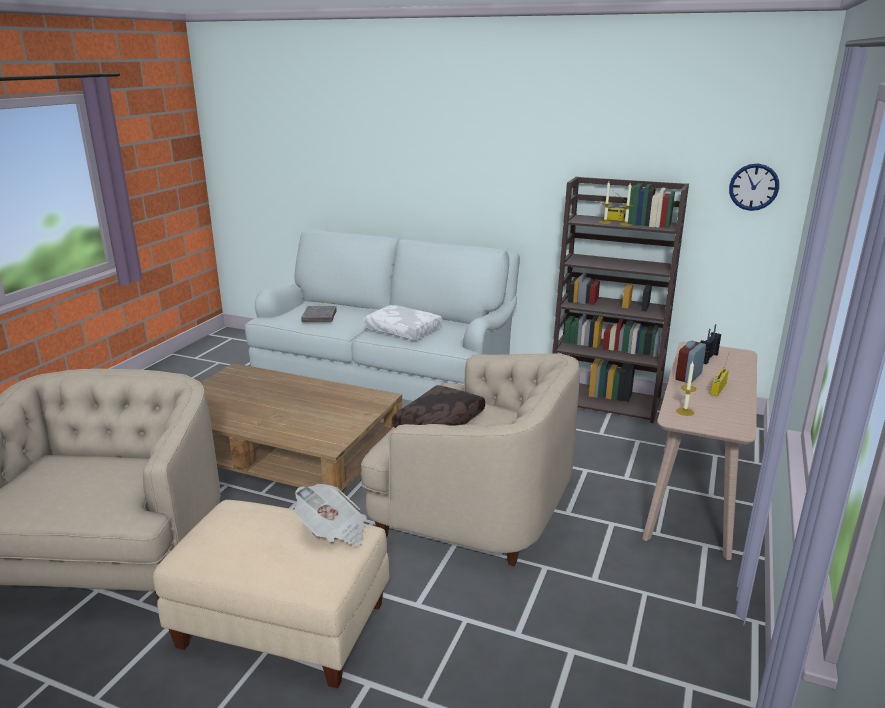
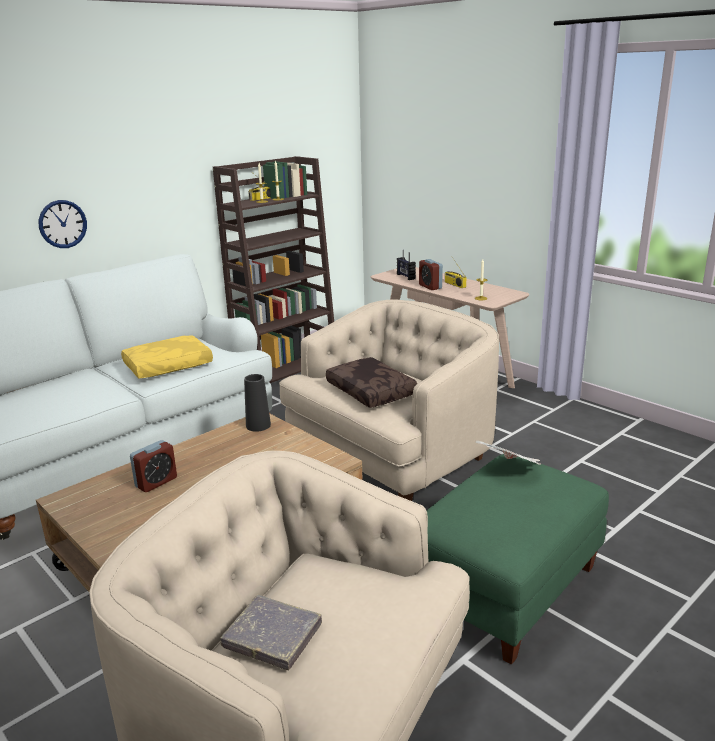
camera: 65 degrees left, 0 degrees up
(266, 389) = (156, 482): none -> alarm clock
(280, 626) = (504, 588): beige ottoman -> green ottoman
(319, 317) = (56, 400): grey book -> grey book (272, 636)
(371, 399) = (258, 425): none -> black vase
(401, 330) = (168, 366): white pillow -> yellow pillow
(753, 187) = (332, 151): wall clock -> wall clock (62, 224)

